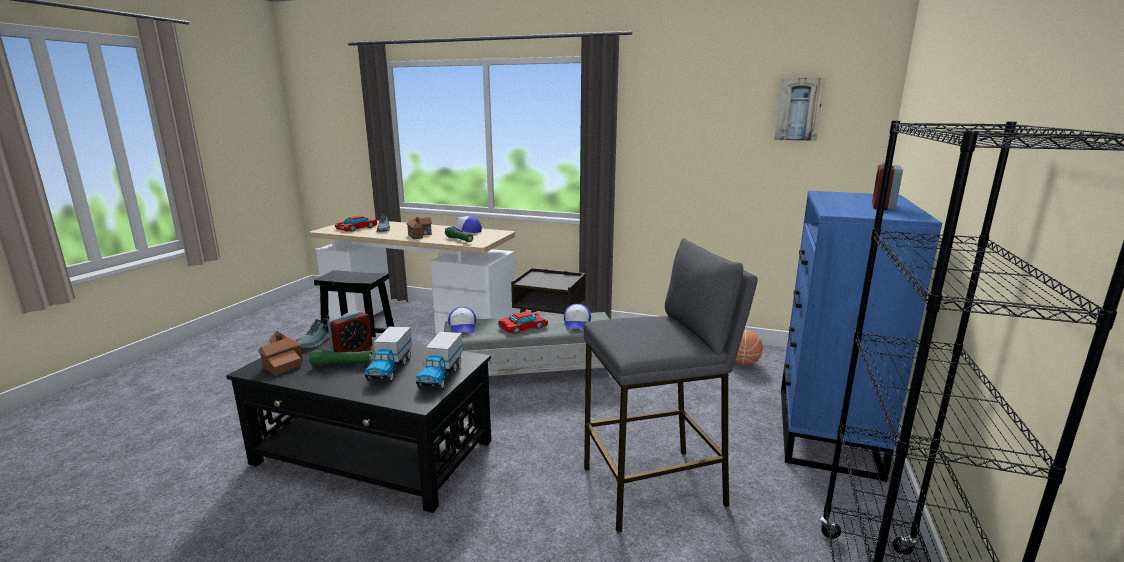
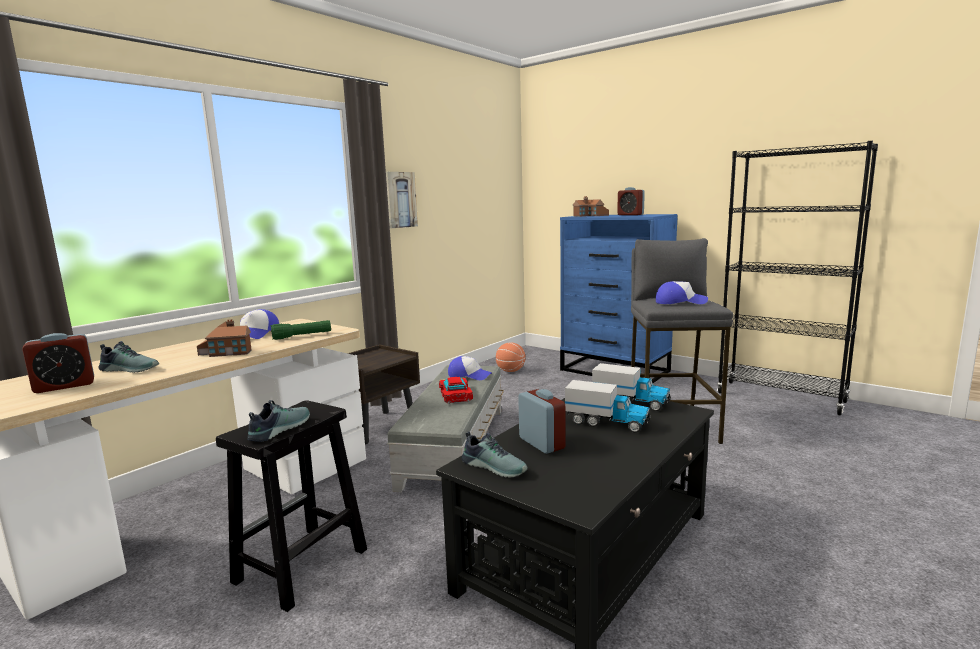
camera: 70 degrees left, 5 degrees down
(282, 363) = (563, 486): toy house -> toy house (590, 216)
(339, 277) = (278, 429): none -> shoe
(342, 364) = (586, 447): green flashlight -> none
(357, 228) = (64, 386): toy car -> alarm clock
(463, 327) = (425, 421): cap -> cap (680, 302)
(798, 109) = (483, 166): picture -> picture (399, 200)

